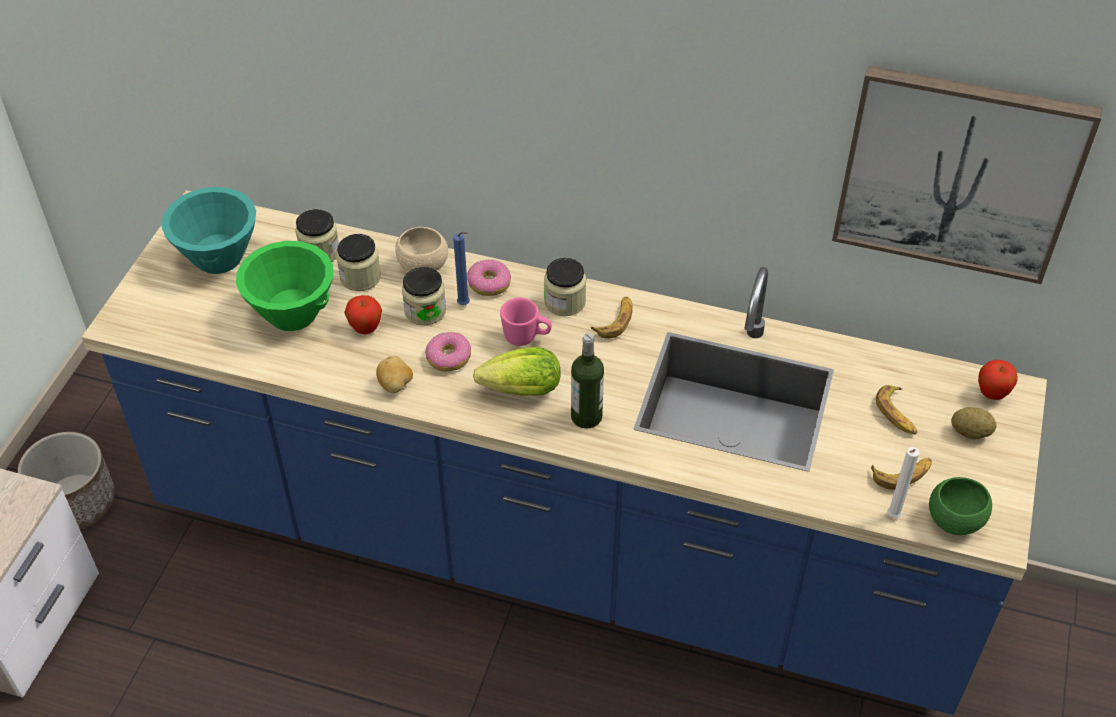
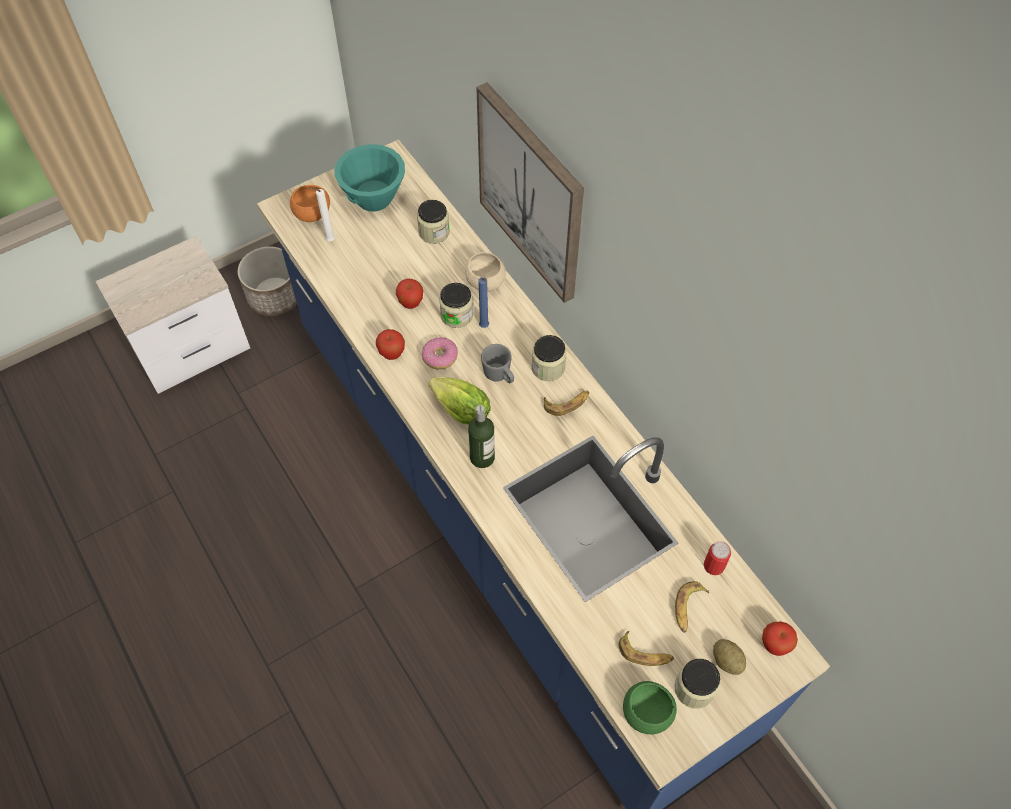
camera: 40 degrees right, 10 degrees up
(163, 310) = (312, 214): none -> orange bowl
(292, 314) = (379, 265): green bowl -> none
(360, 277) = (441, 265): jar -> jar (694, 689)
(395, 385) = (392, 354): potato -> apple
(489, 283) = (513, 322): donut -> none
(526, 337) = (499, 376): pink mug -> grey mug
(881, 367) = (713, 565): none -> can
(892, 517) = (605, 677): white candle -> white candle (328, 240)
(958, 173) = (807, 472): picture -> picture (532, 193)

